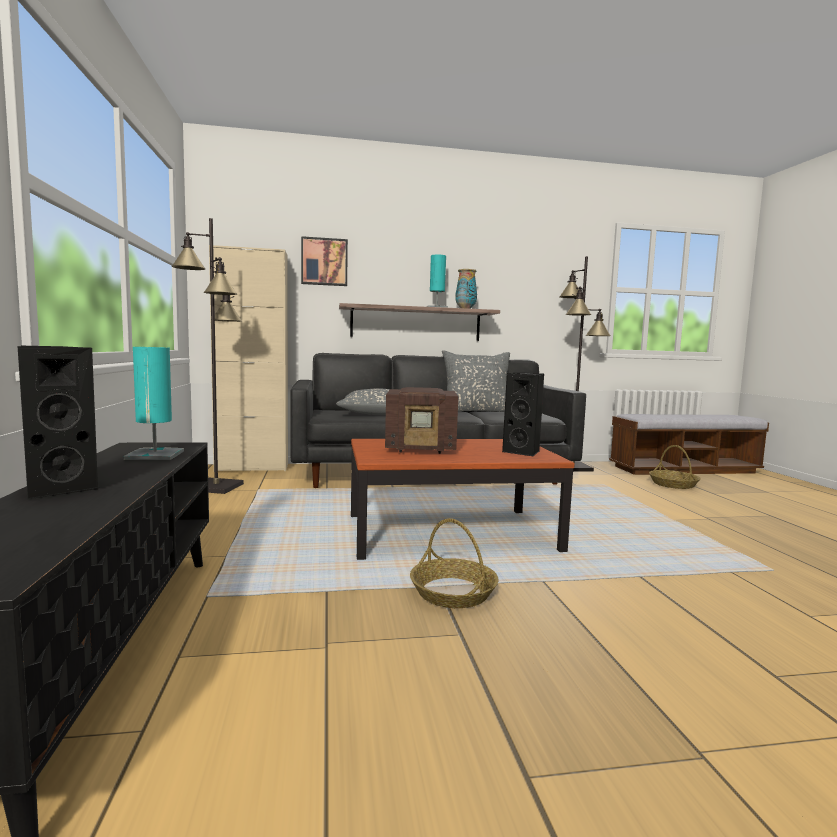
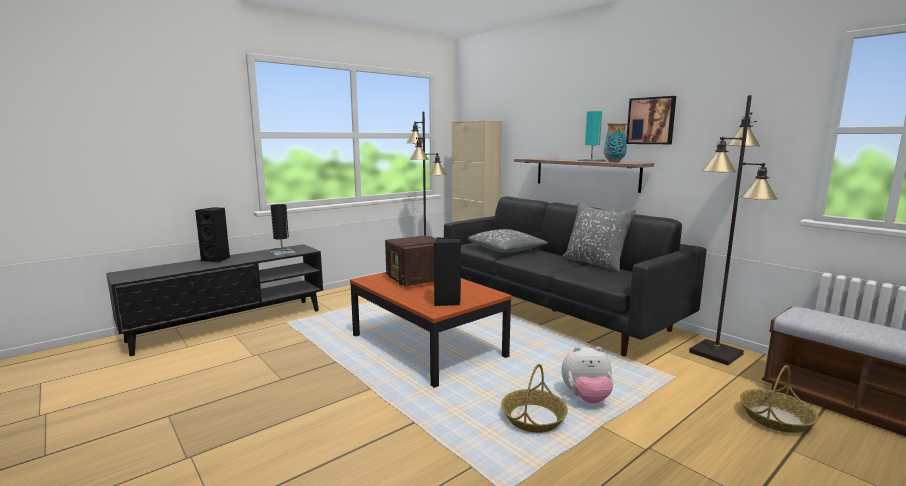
camera: 60 degrees right, 5 degrees up
(155, 455) = (282, 253): turquoise table lamp -> black table lamp
(324, 262) = (524, 123): picture -> picture (651, 121)
(453, 593) = (330, 367): basket -> basket (533, 418)
(623, 511) = (586, 398): none -> plush toy

